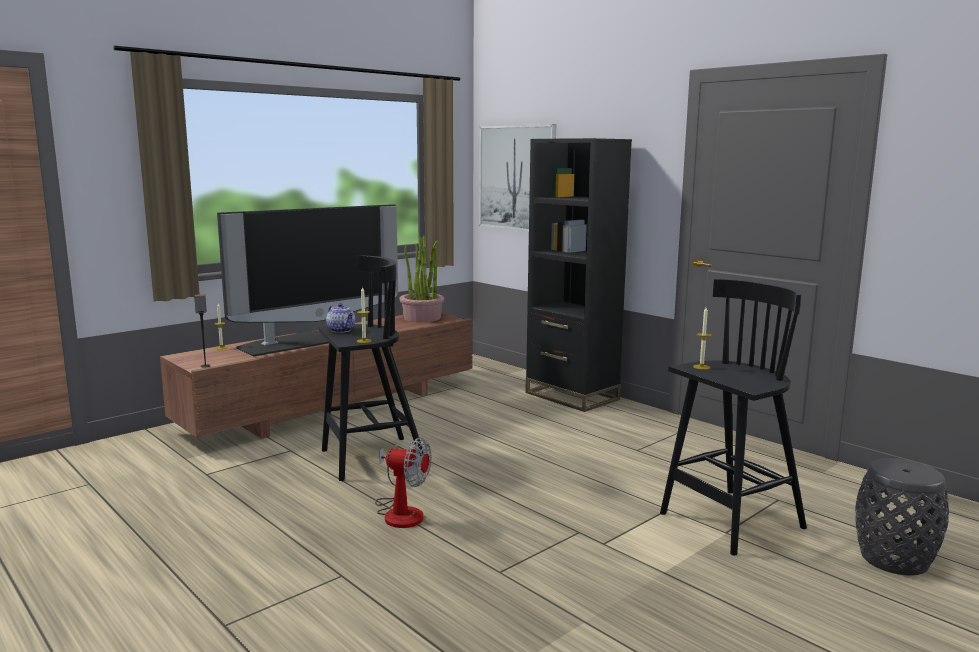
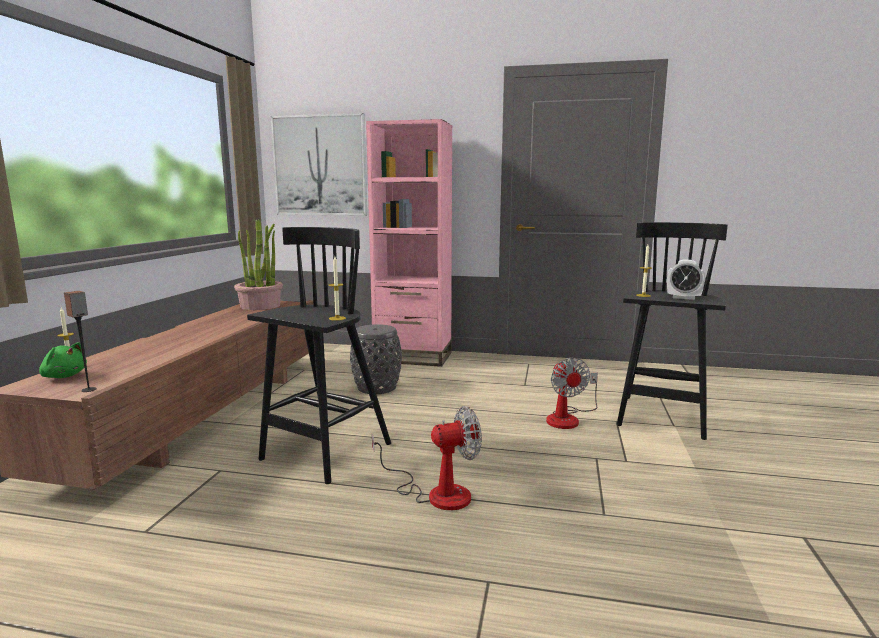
camera: 35 degrees left, 0 degrees up
(208, 354) = (64, 376): none -> green plush toy
(311, 340) = (180, 340): television -> none
(342, 330) = (285, 314): teapot -> none
(571, 396) = (413, 357): black bookcase -> pink bookcase
(620, 492) = (568, 418): none -> fan
(738, 378) = (683, 298): none -> alarm clock
(894, 560) = (772, 413): grey stool -> grey stool (376, 388)

